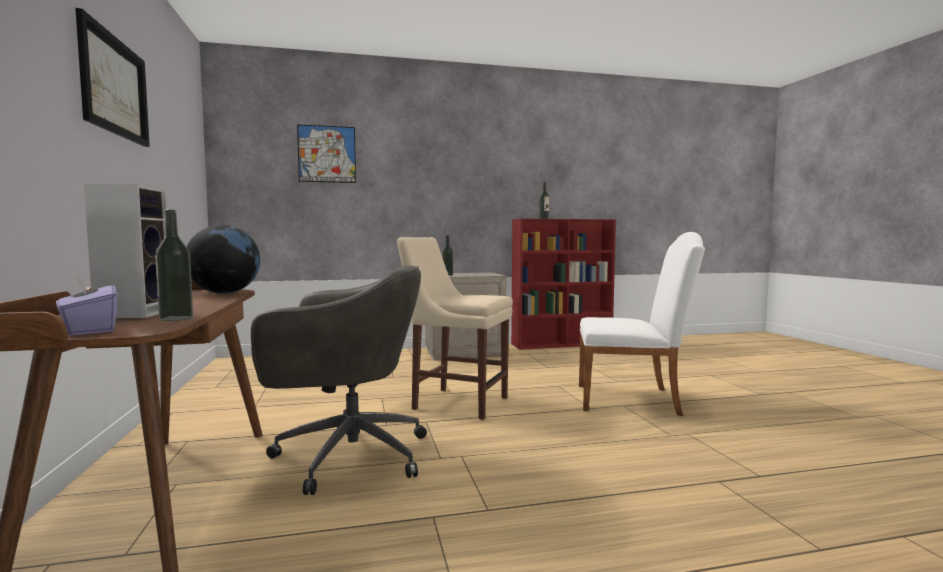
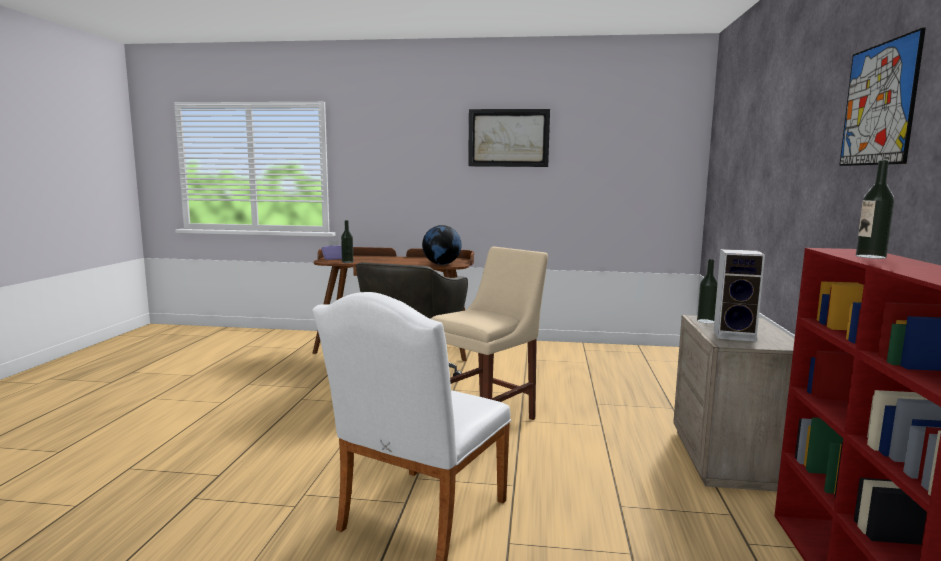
camera: 110 degrees right, 5 degrees up
(134, 313) = (371, 259): speaker -> speaker (735, 335)
(327, 154) = (748, 136): picture -> picture (879, 104)

